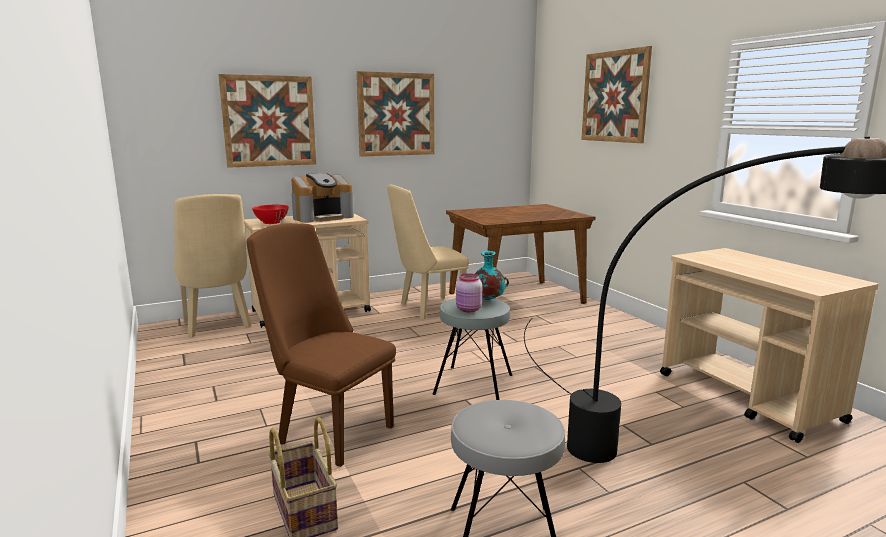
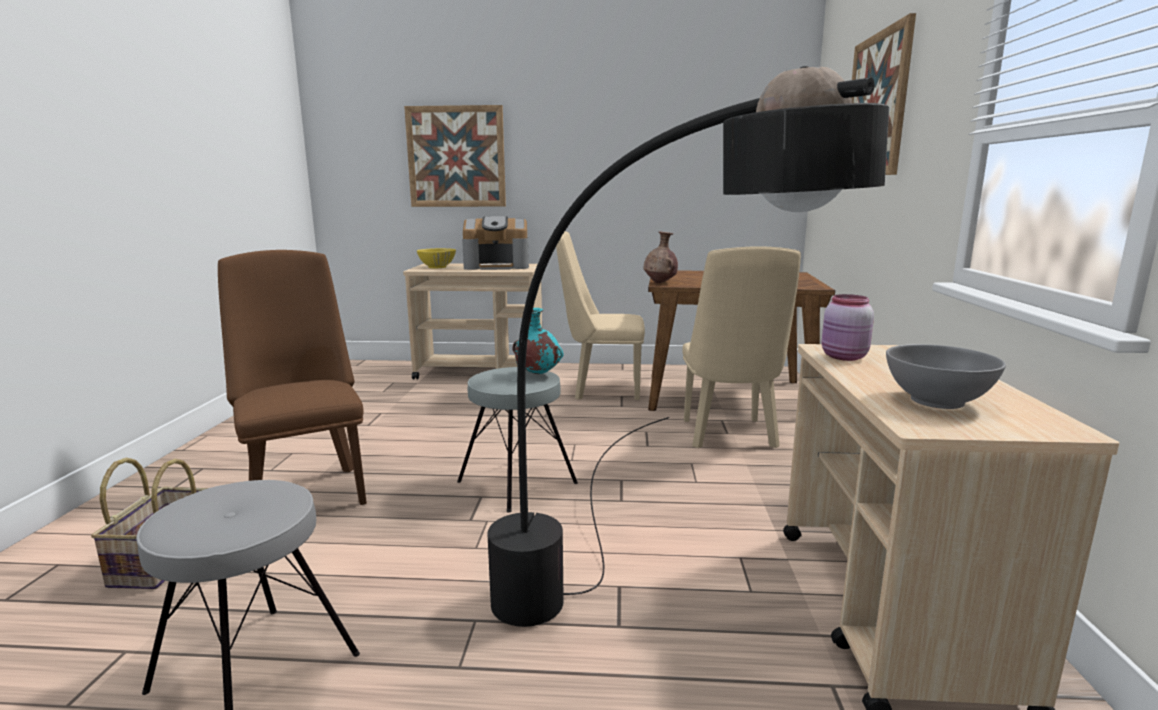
camera: 30 degrees right, 0 degrees up
(217, 326) = (382, 371): beige chair -> beige chair (730, 437)
(271, 222) = (437, 267): red bowl -> yellow bowl
(396, 114) = (606, 148): picture -> none
(468, 310) = (492, 381): pink jar -> pink jar (844, 357)
(483, 221) = (660, 283): none -> brown vase
(794, 277) = (937, 401): none -> grey bowl

